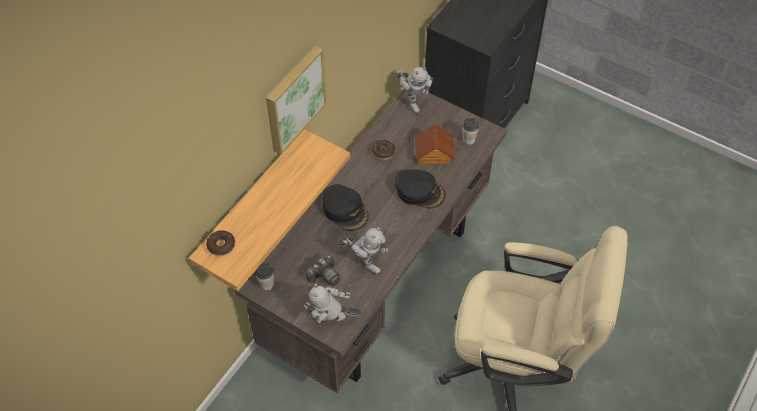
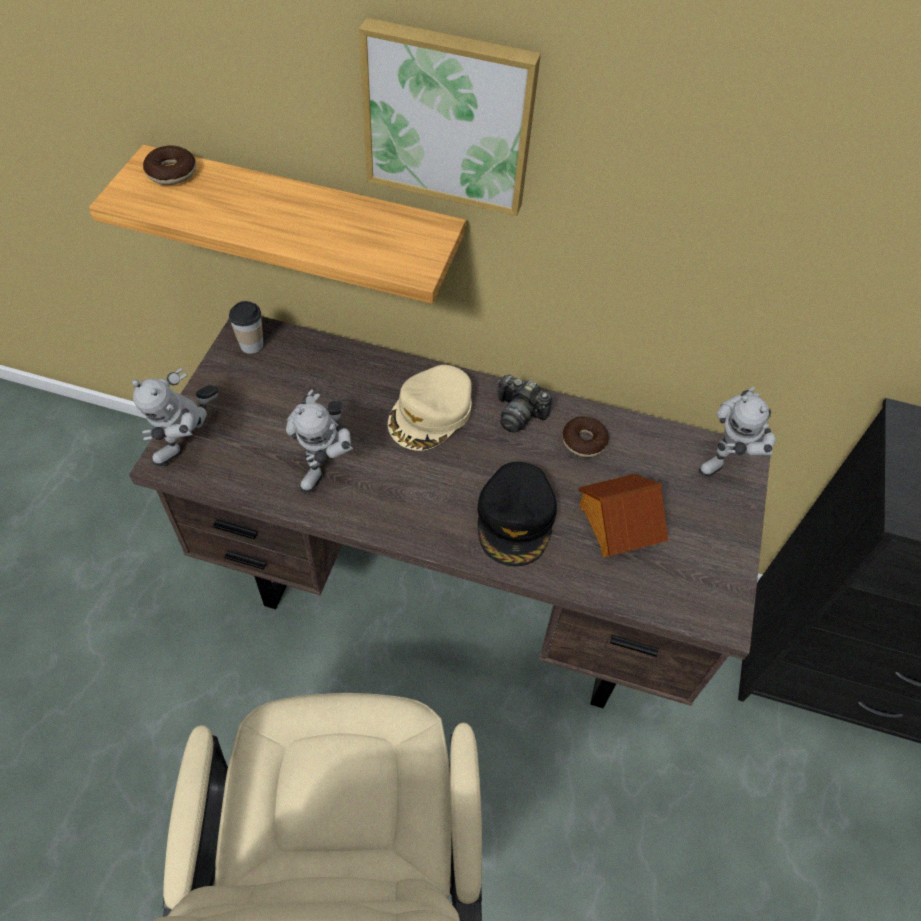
camera: 70 degrees right, 0 degrees up
(324, 276) = (284, 415): camera -> camera (519, 413)
(332, 322) = (190, 446): toy robot -> toy robot turned 135 degrees counterclockwise
(345, 210) = (431, 413): black cap -> beige cap
(468, 139) = (684, 580): cup -> none

